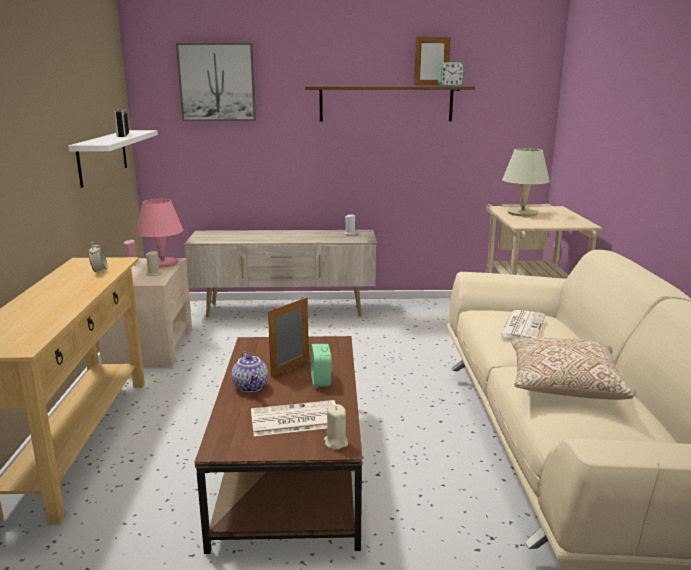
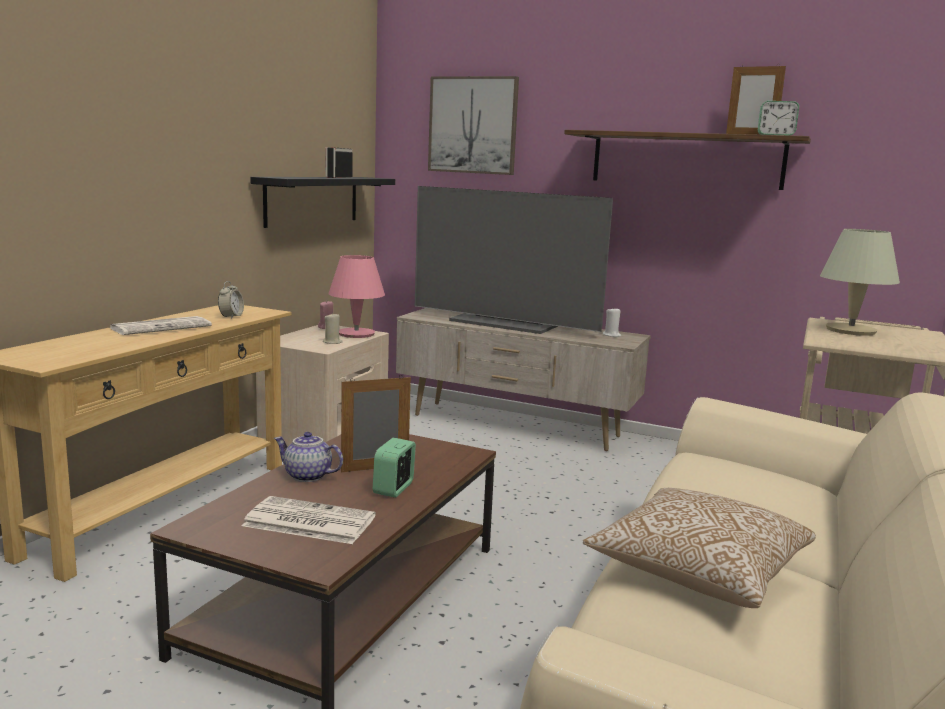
camera: 25 degrees right, 5 degrees down
(103, 156) = (312, 200): white shelf -> black shelf
(251, 387) = (307, 476): teapot -> teapot turned 105 degrees clockwise
(270, 236) = (505, 323): none -> television
(335, 442) = (321, 559): beige candle -> none
(521, 326) = (731, 483): newspaper -> newspaper (162, 327)

